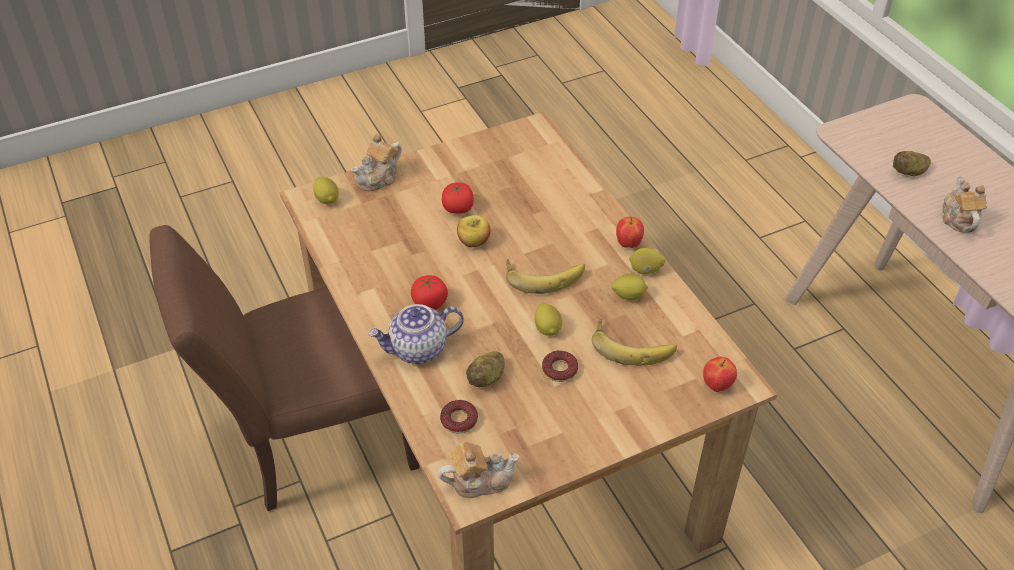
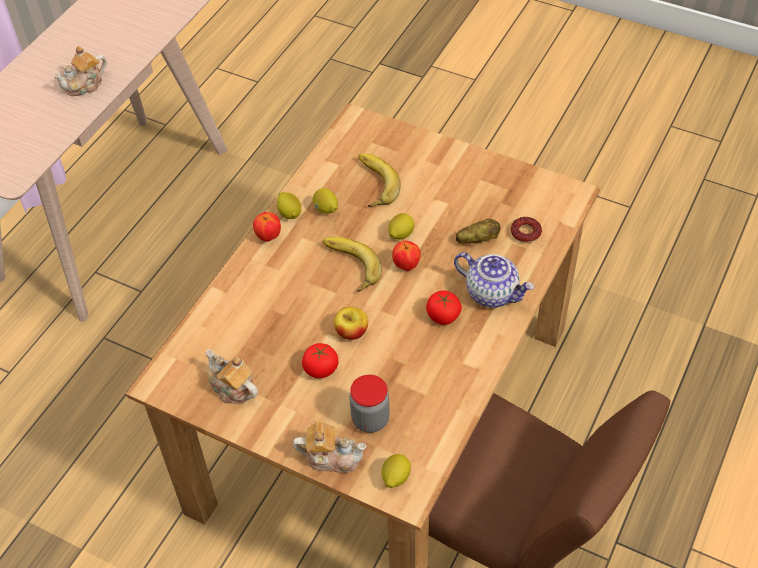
camera: 125 degrees left, 5 degrees up
(385, 211) = (370, 419): none -> jar
(479, 481) = (557, 196): teapot -> teapot (232, 388)
(559, 369) = (431, 208): donut -> none
(717, 385) = (368, 130): apple -> apple (406, 266)
(909, 172) = (42, 125): potato -> none

